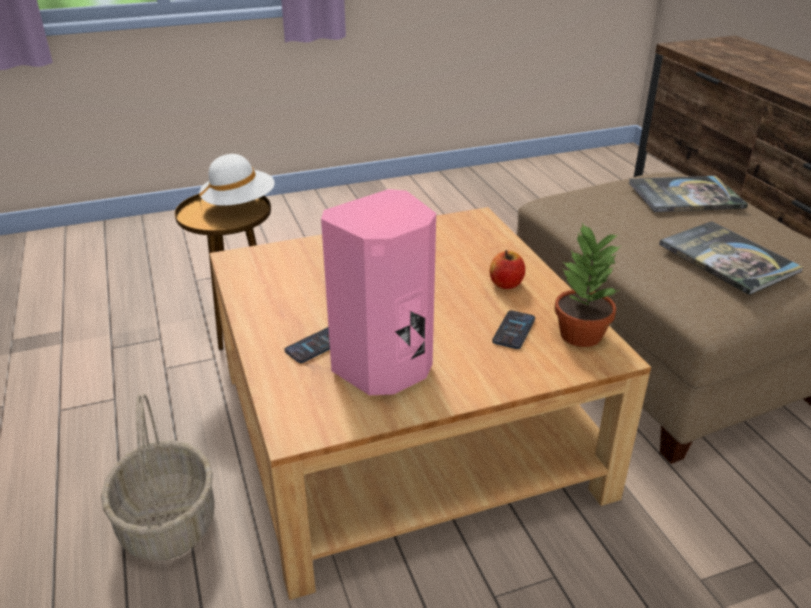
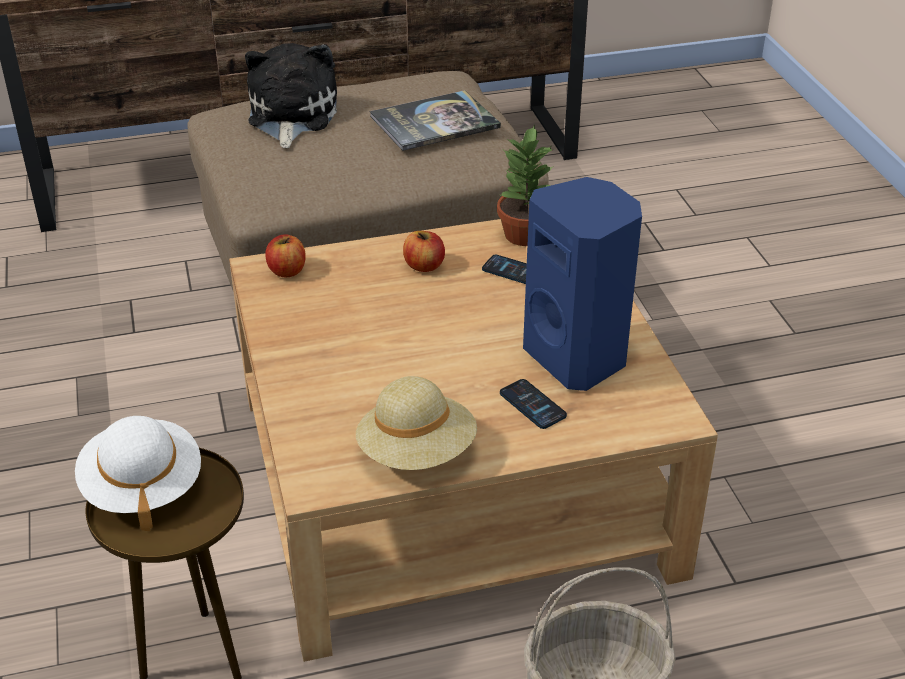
camera: 85 degrees left, 5 degrees up
(263, 294) = (417, 452): none -> beige hat
(385, 369) = (578, 358): pink speaker -> blue speaker
(478, 228) = (287, 271): none -> apple
(685, 196) = (290, 116): book -> plush toy

